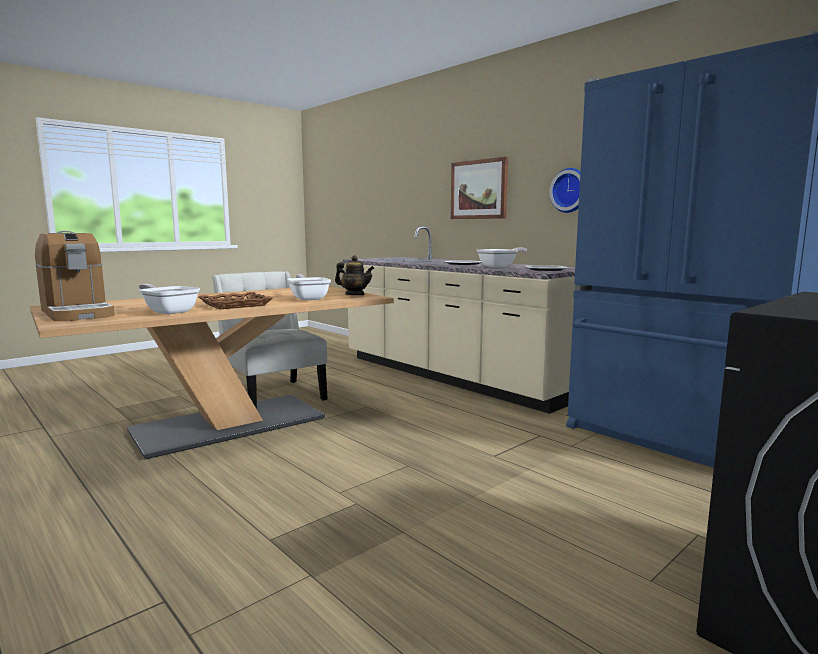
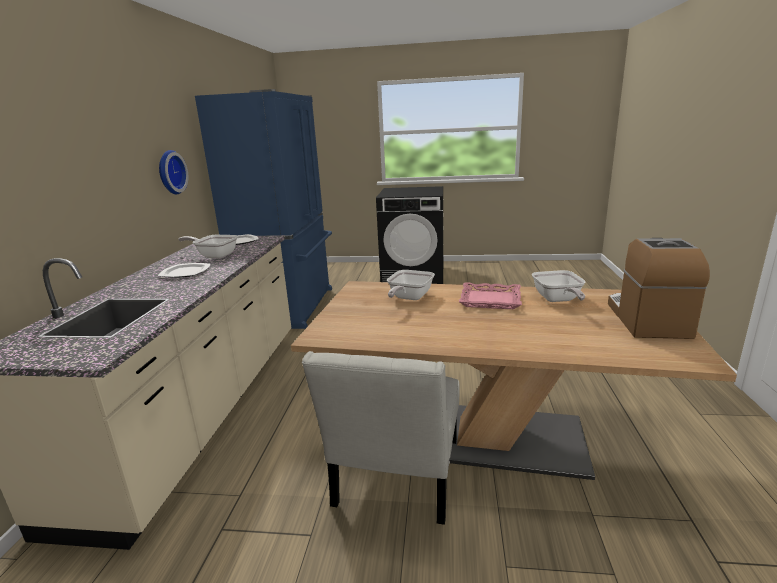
camera: 130 degrees left, 10 degrees up
(235, 305) = (490, 300): brown tray -> pink tray
(355, 295) = (357, 295): teapot -> none
(479, 189) = (81, 181): picture -> none

